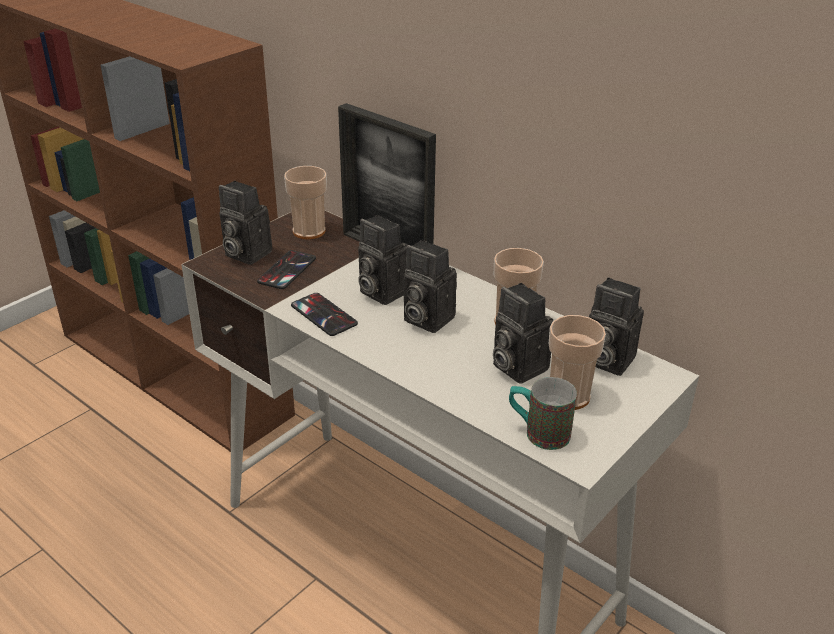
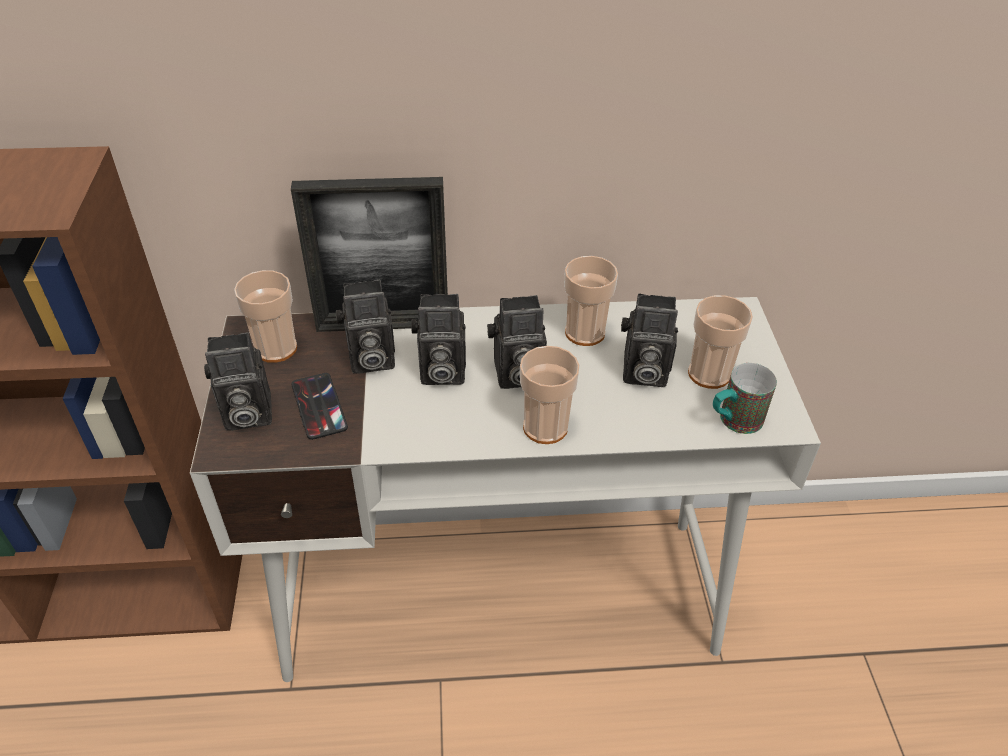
camera: 45 degrees left, 10 degrees up
(324, 315) = (425, 430): phone -> none
(397, 356) = (545, 427): none -> cup
(605, 360) = (689, 324): camera -> camera (369, 360)

